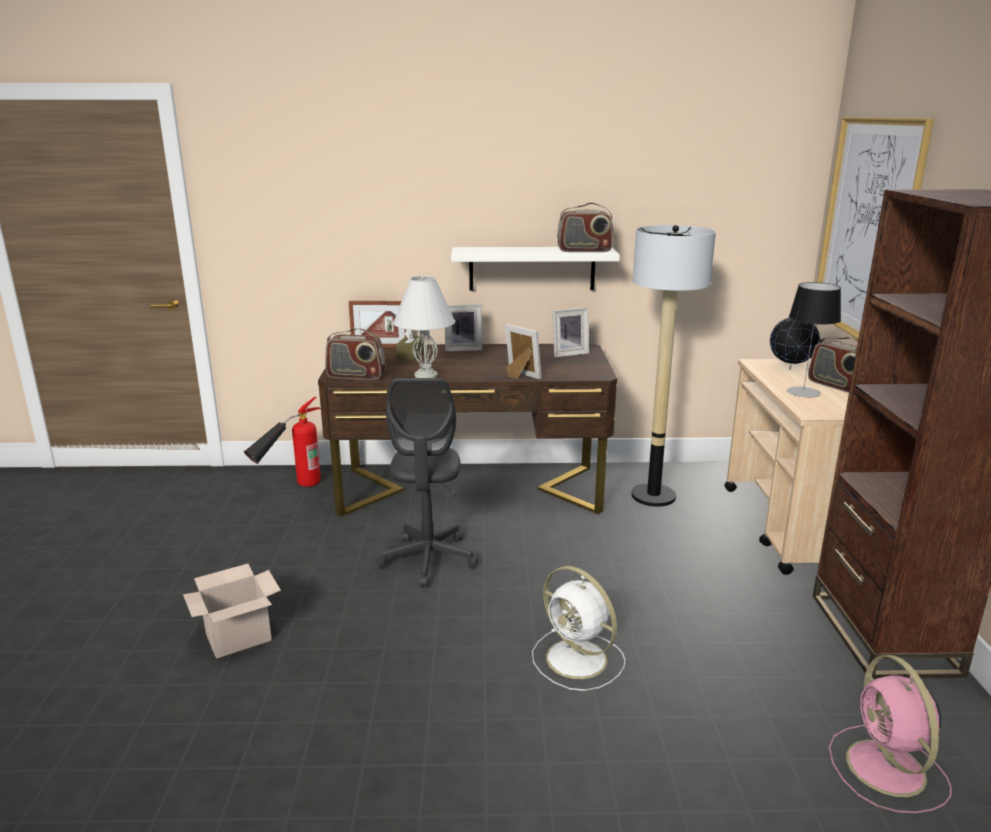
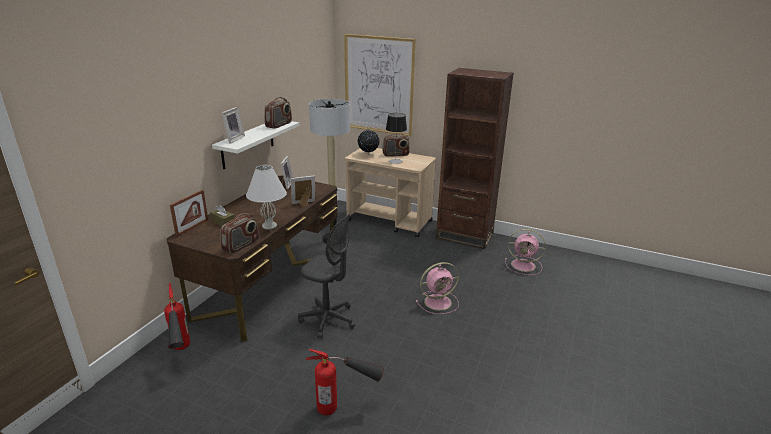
camera: 65 degrees left, 5 degrees up
(239, 636) = (346, 406): cardboard box -> fire extinguisher
(463, 348) = (236, 206): picture frame -> picture frame (233, 139)
(578, 660) = (439, 302): white fan -> pink fan

